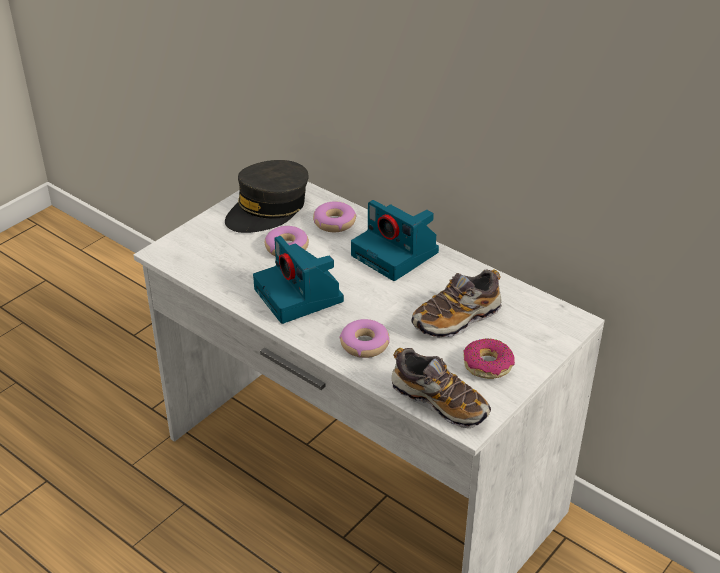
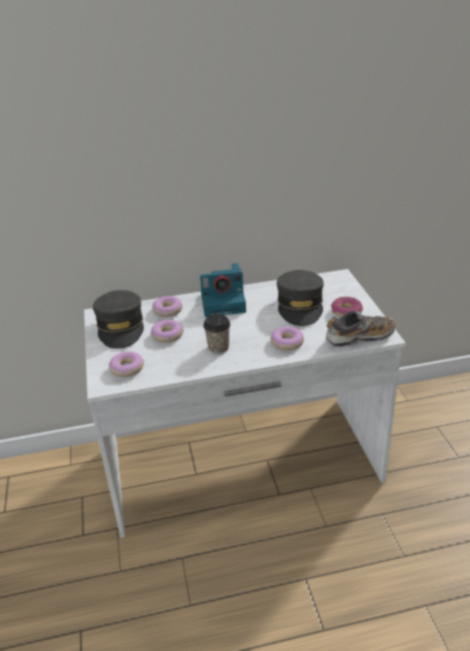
camera: 50 degrees left, 5 degrees down
(202, 252) = (127, 368): none -> donut
(300, 296) = (218, 348): camera -> cup
(457, 319) = (300, 306): shoe -> grey cap

